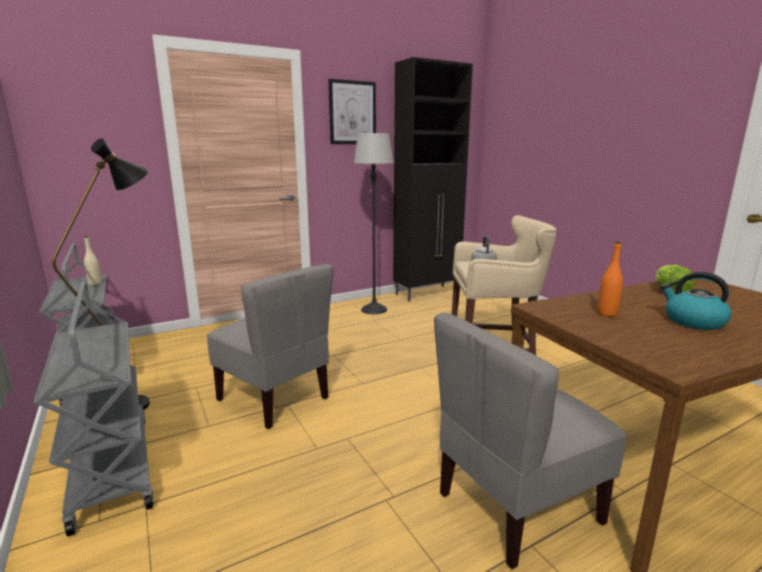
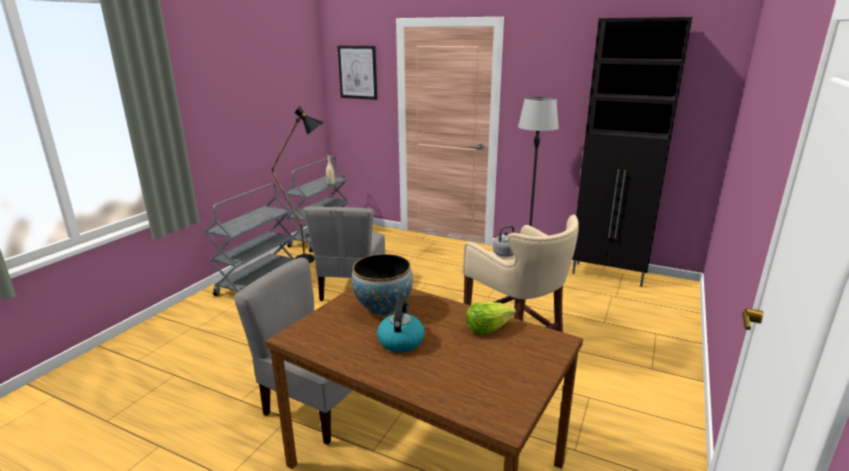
camera: 55 degrees right, 5 degrees up
(352, 113) = (550, 72): picture -> picture (358, 72)
(607, 314) = (383, 308): orange bottle -> bowl

